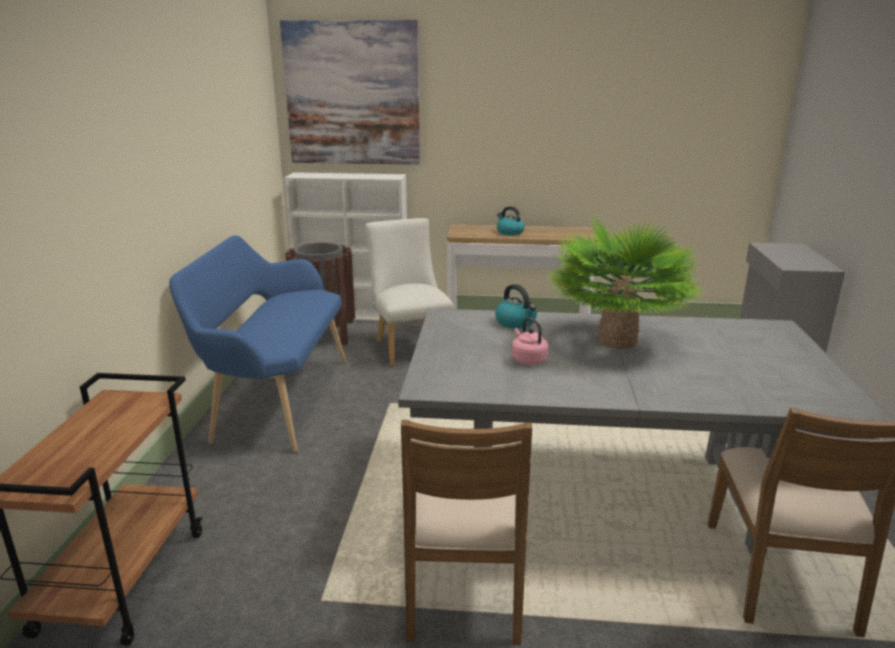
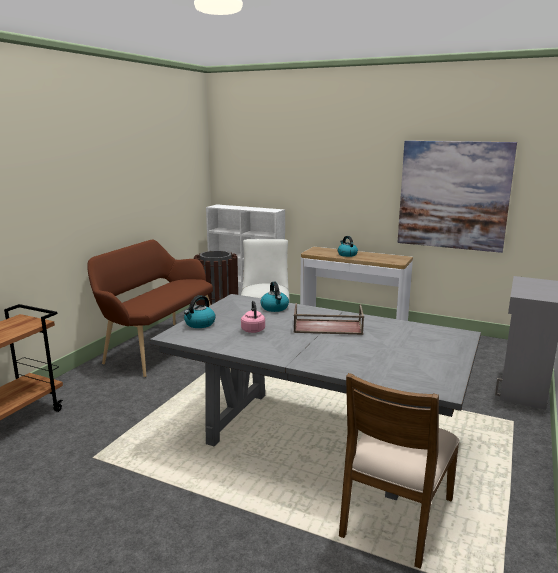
camera: 20 degrees right, 5 degrees down
(275, 399) = (158, 346): blue bench -> brown bench
(352, 94) = (254, 154): picture -> picture (453, 195)
(443, 363) = (199, 324): none -> kettle
(464, 586) = (177, 470): brown chair -> none
(617, 341) = (327, 327): potted plant -> brown tray

